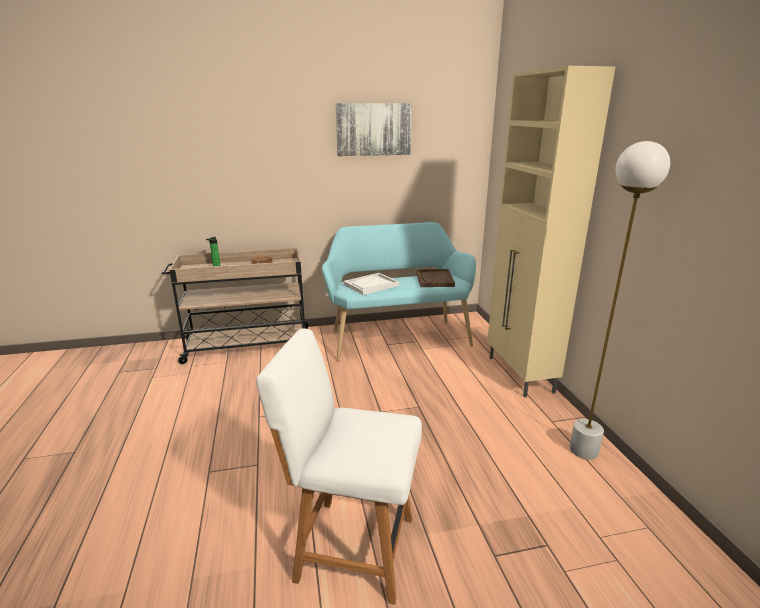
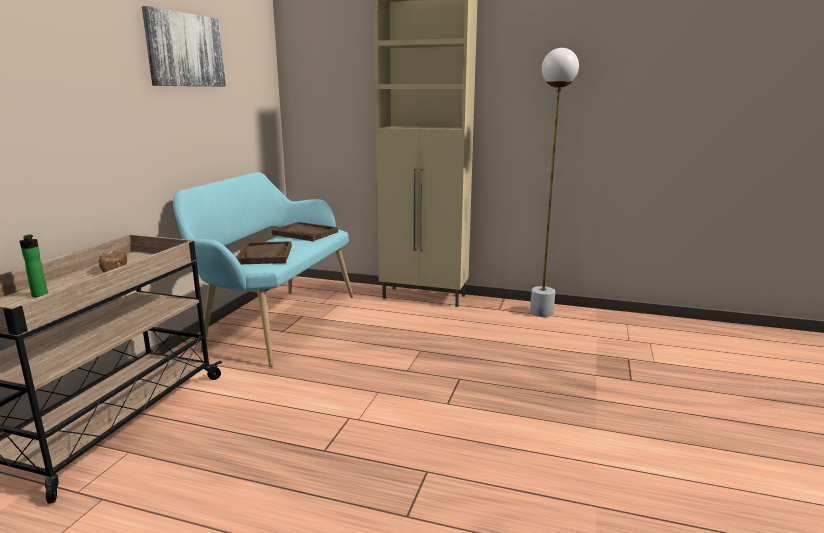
camera: 60 degrees left, 5 degrees down
(351, 546) = (594, 440): white chair -> none
(371, 285) = (265, 255): white tray -> brown tray

